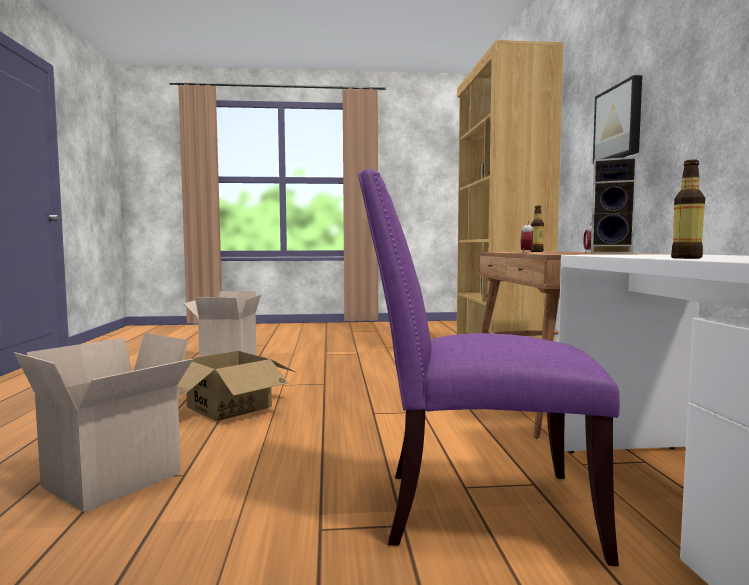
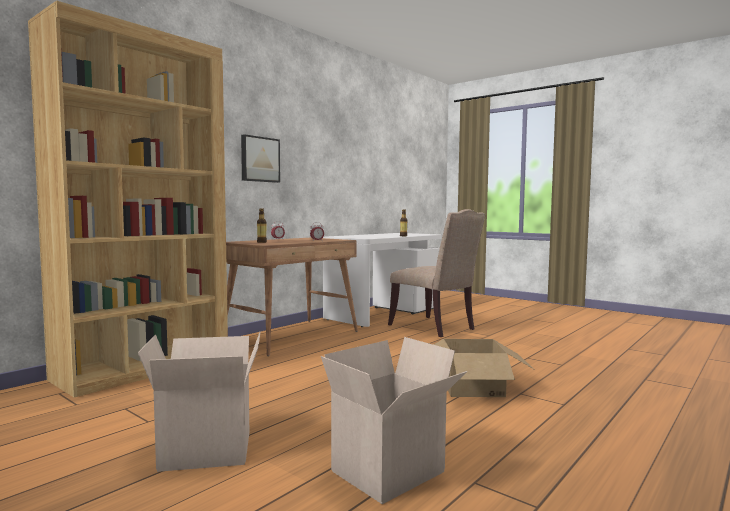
camera: 135 degrees left, 0 degrees up
(113, 482) = (562, 363): cardboard box -> cardboard box (208, 449)
(476, 510) = (435, 327): purple chair -> beige chair
(613, 253) = (309, 238): speaker -> none

